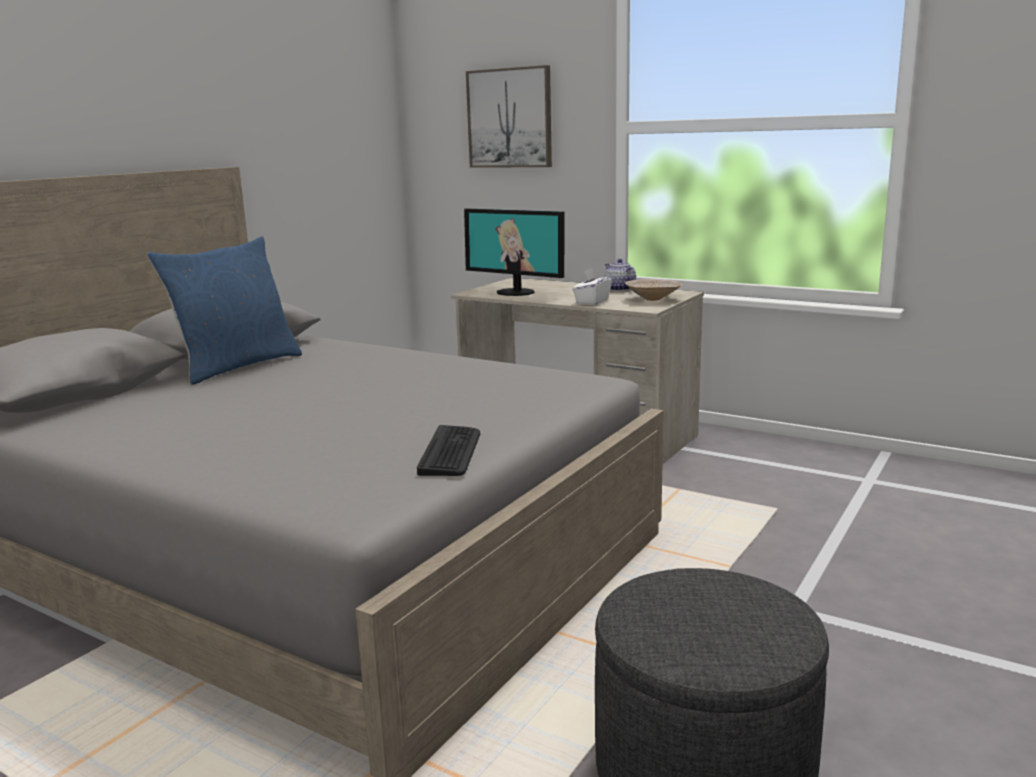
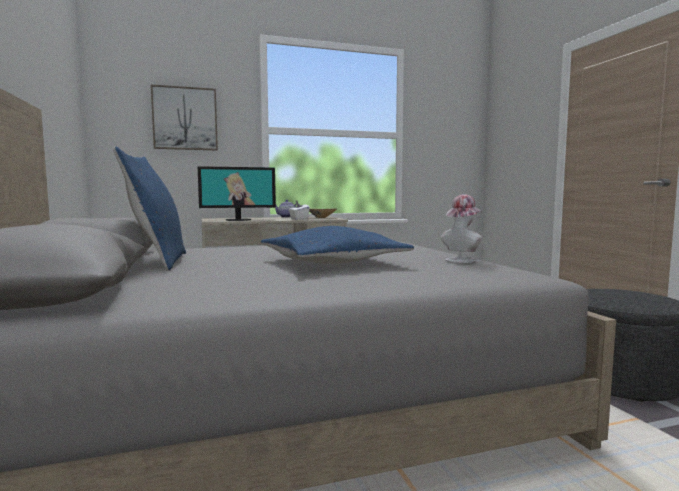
camera: 50 degrees left, 10 degrees down
(328, 411) = (333, 262): none -> blue pillow
(451, 452) = (462, 260): keyboard -> hat

